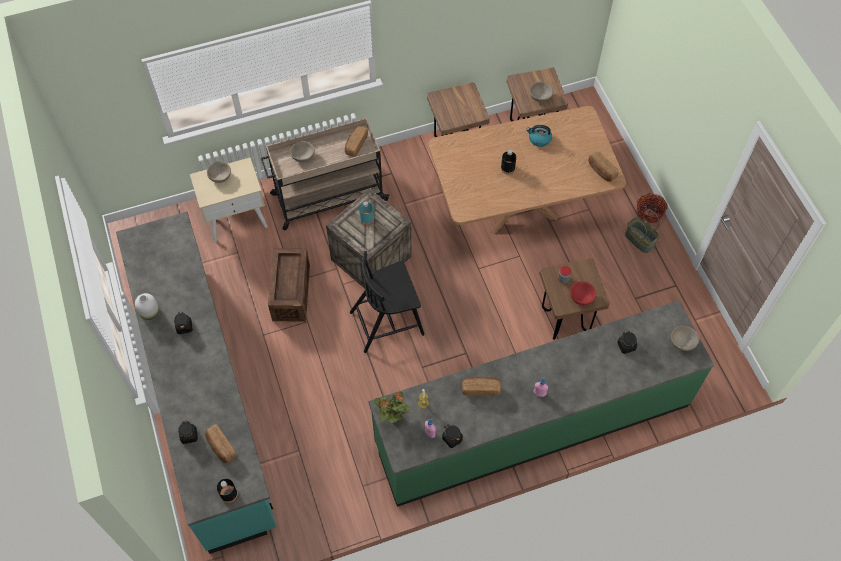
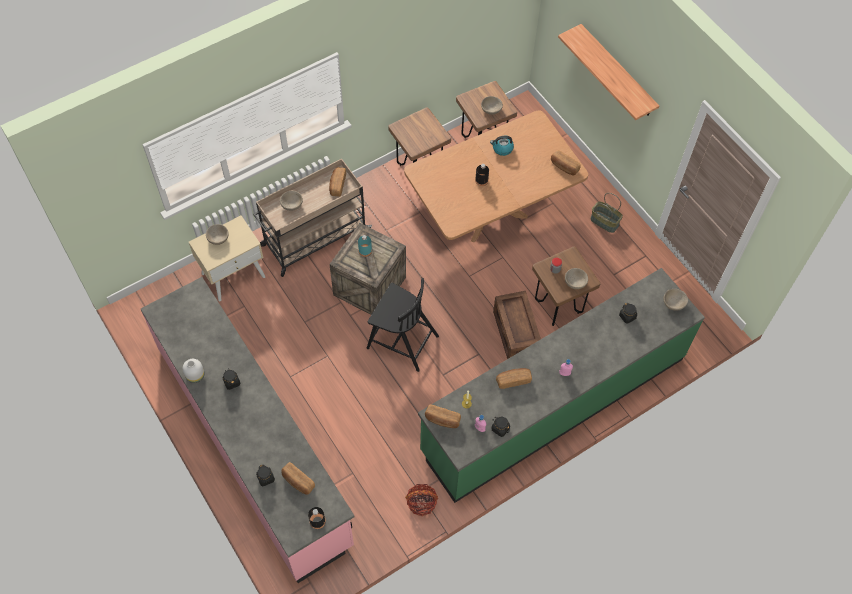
camera: 15 degrees left, 0 degrees up
(207, 398) = (254, 445): turquoise counter -> pink counter
(291, 293) = (305, 333): crate -> crate (515, 334)
(388, 322) = (401, 341): black chair -> black chair turned 120 degrees counterclockwise
(392, 415) = (442, 420): potted plant -> bread
(582, 297) = (575, 283): red bowl -> beige bowl
(649, 213) = (606, 196): basket -> basket (421, 503)
(677, 76) = (617, 72): none -> shelf

